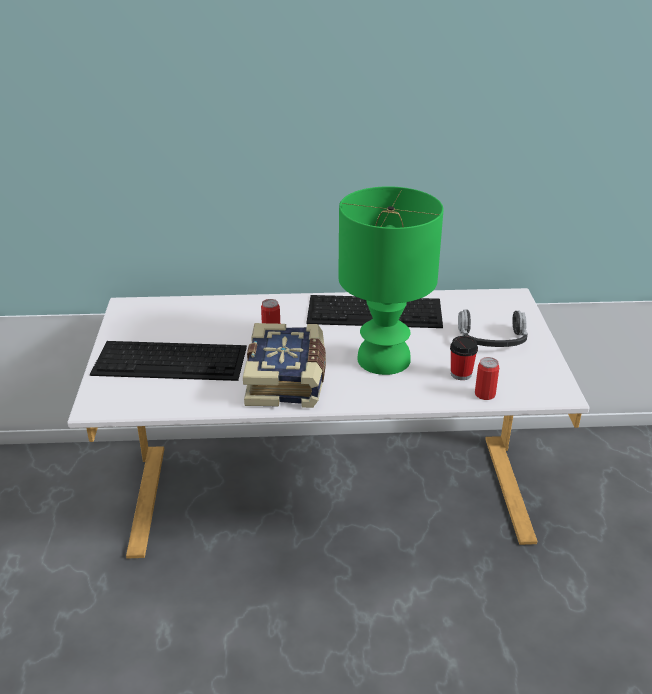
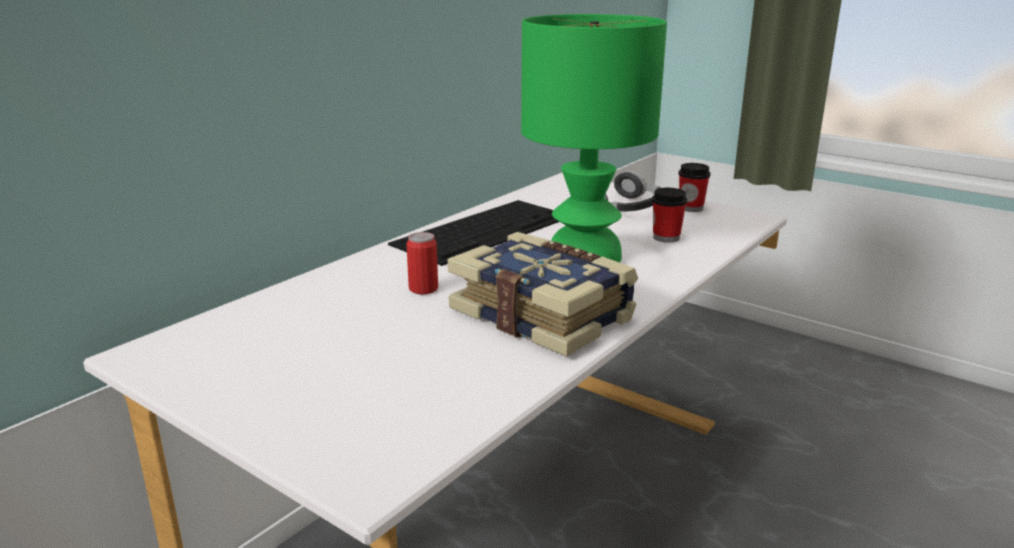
camera: 50 degrees left, 10 degrees down
(172, 360) = (360, 370): keyboard -> none
(485, 394) = (716, 241): can -> none
(537, 362) = (691, 208): none -> cup

